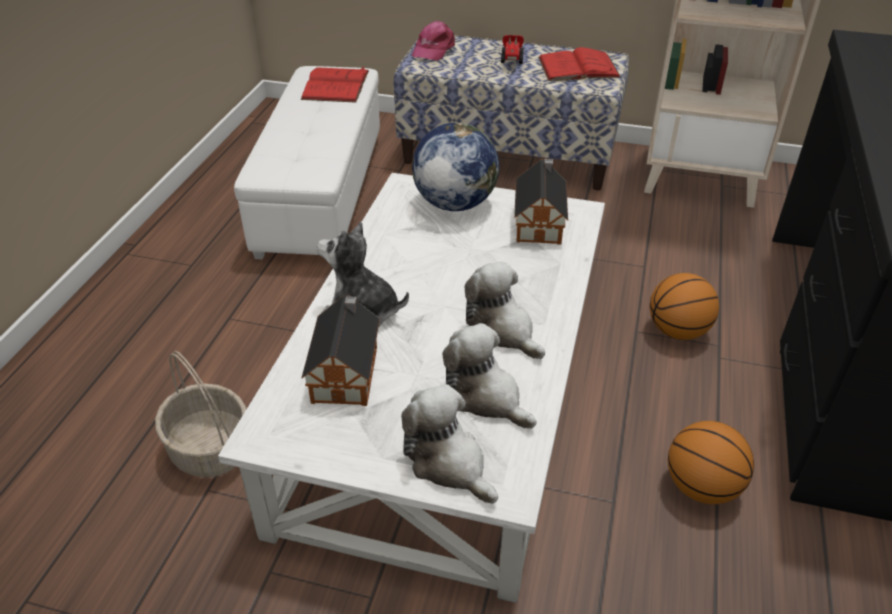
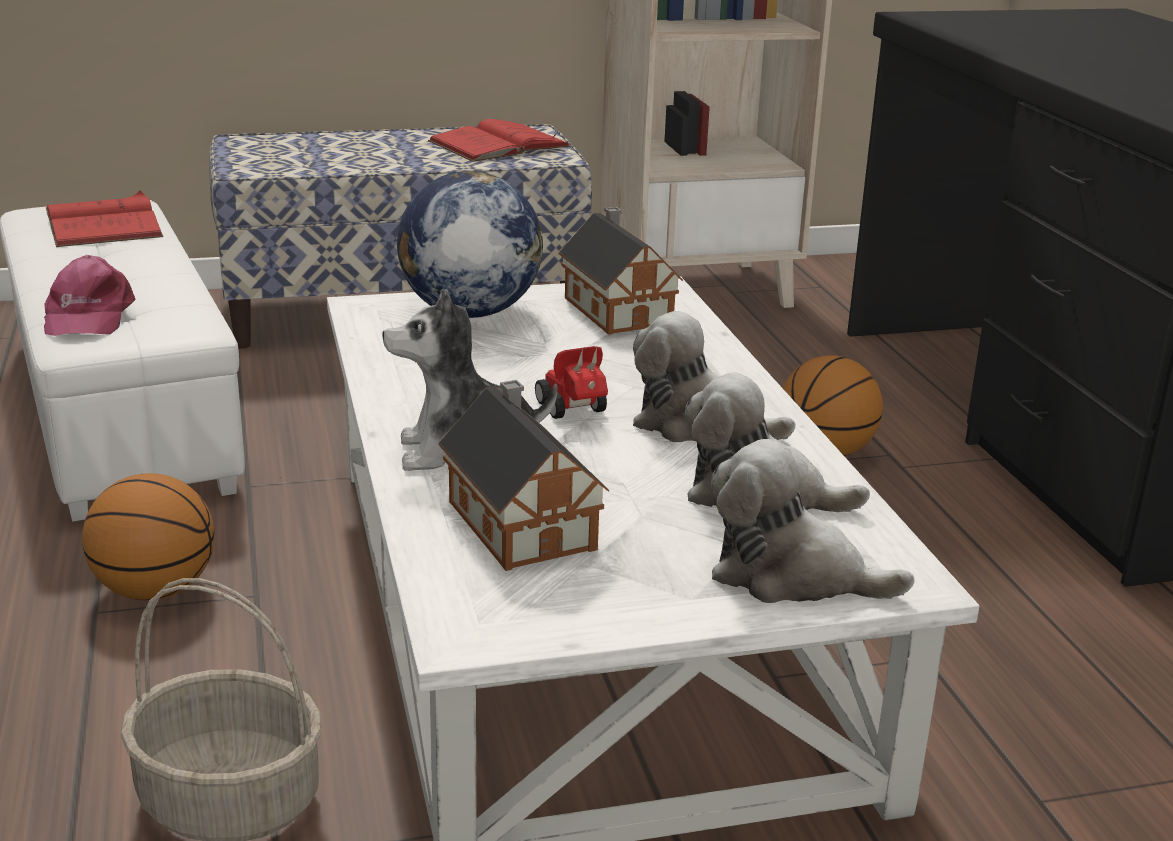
camera: 30 degrees left, 15 degrees down
(433, 49) = (253, 150): pink cap -> pink cap (87, 316)
(511, 62) = (394, 150): toy car -> toy car (575, 412)
(701, 486) = (1013, 605): basketball -> basketball (155, 590)

